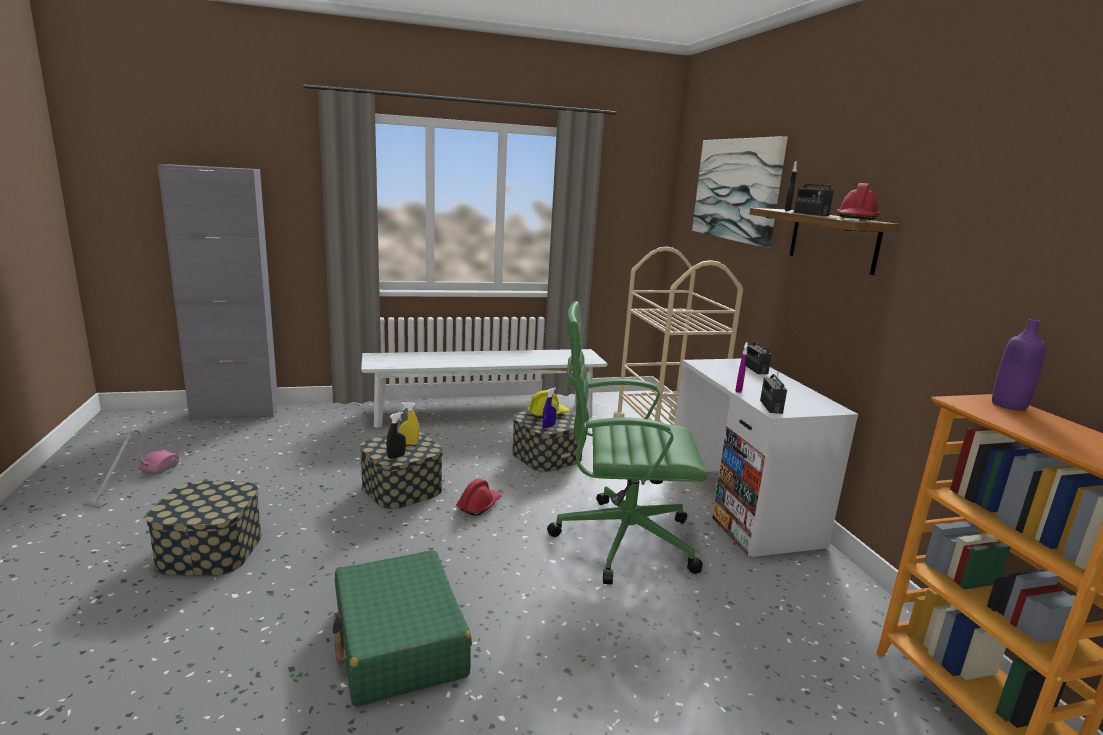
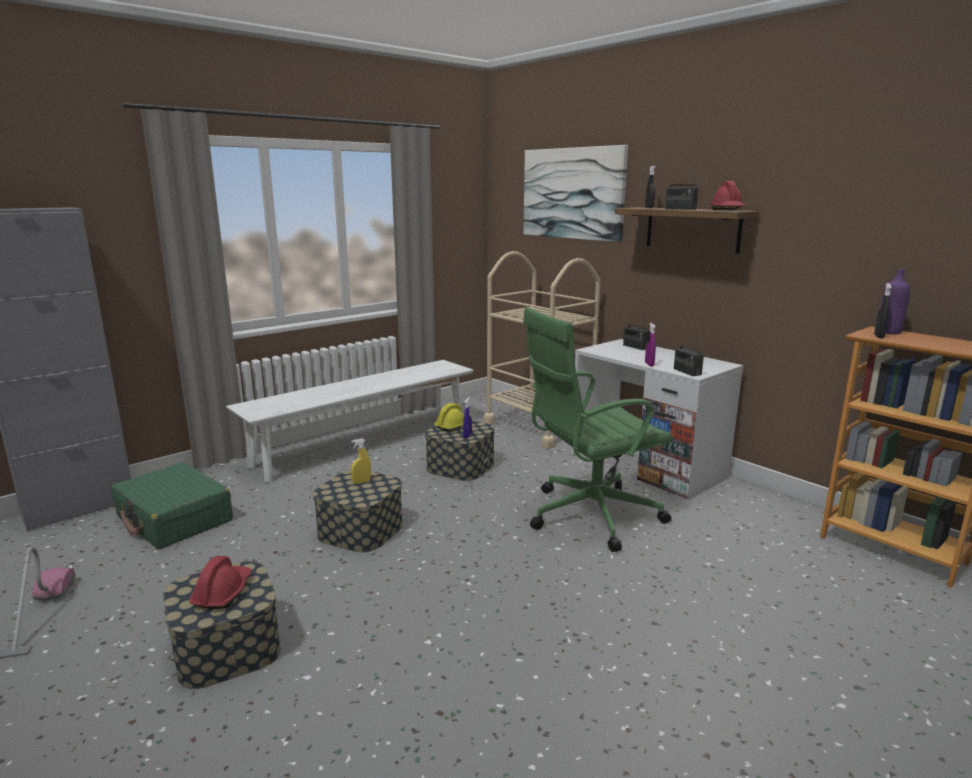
camera: 25 degrees left, 0 degrees up
(396, 456) = (364, 496): black spray bottle -> black spray bottle (879, 336)
(399, 642) = (507, 654): green suitcase -> green suitcase (174, 519)
(479, 505) = (448, 523): red hard hat -> red hard hat (223, 592)

